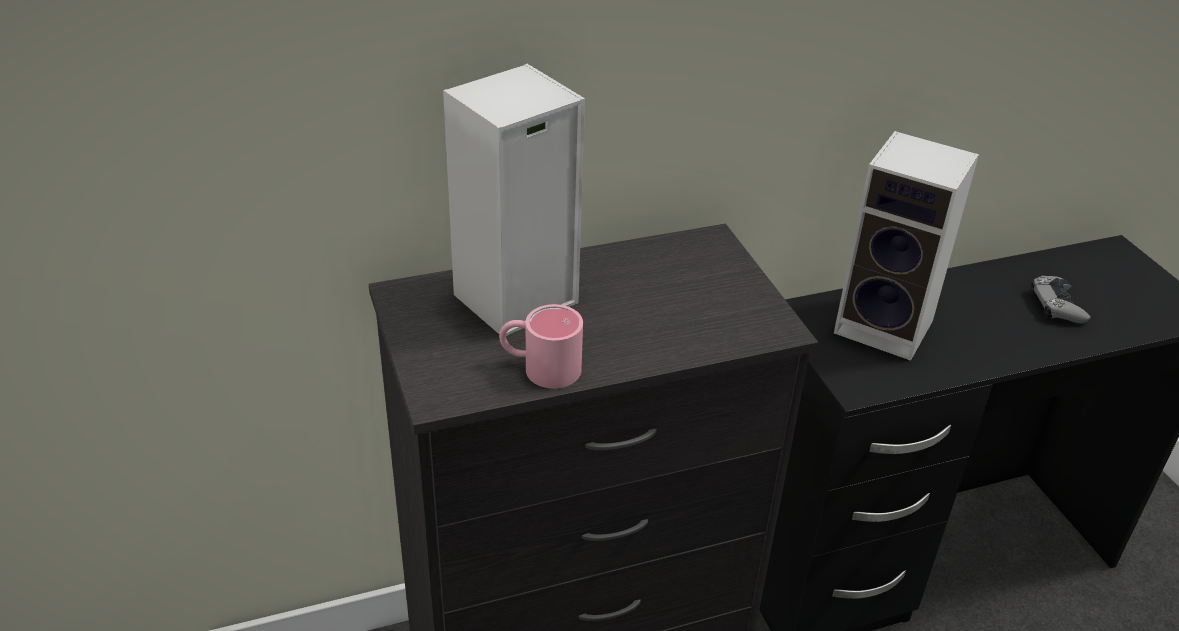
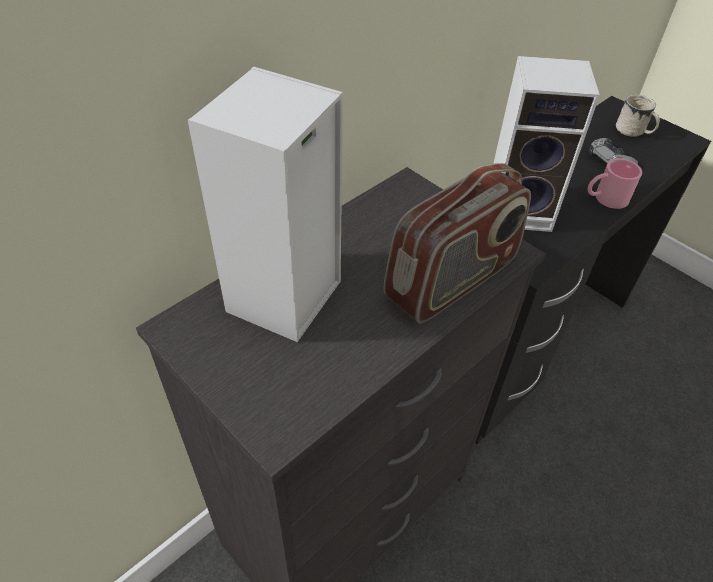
camera: 25 degrees left, 10 degrees up
(540, 367) = (349, 362): pink mug -> pink mug (604, 198)
(693, 335) = (452, 281): none -> radio
(1118, 284) = (633, 132): none -> white mug

